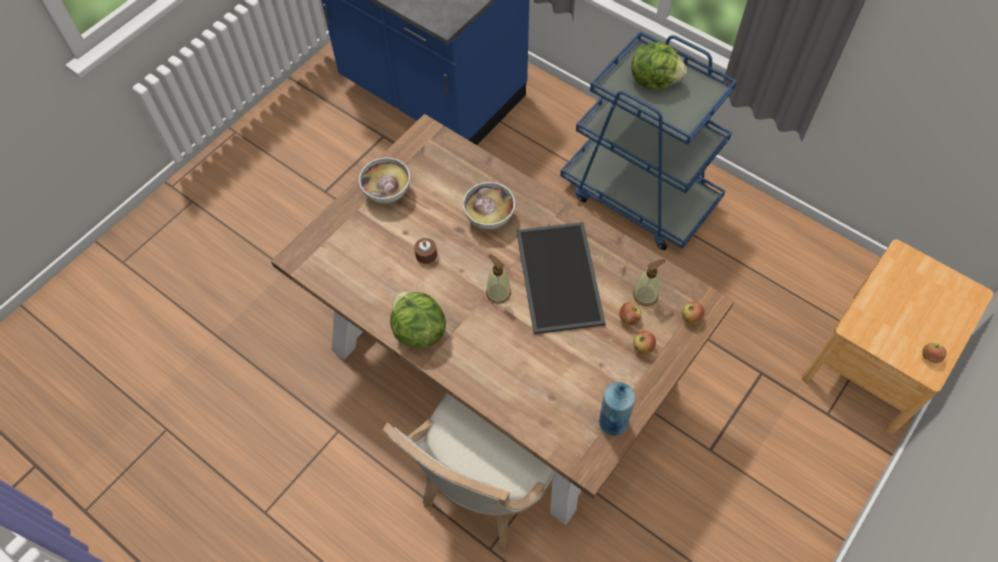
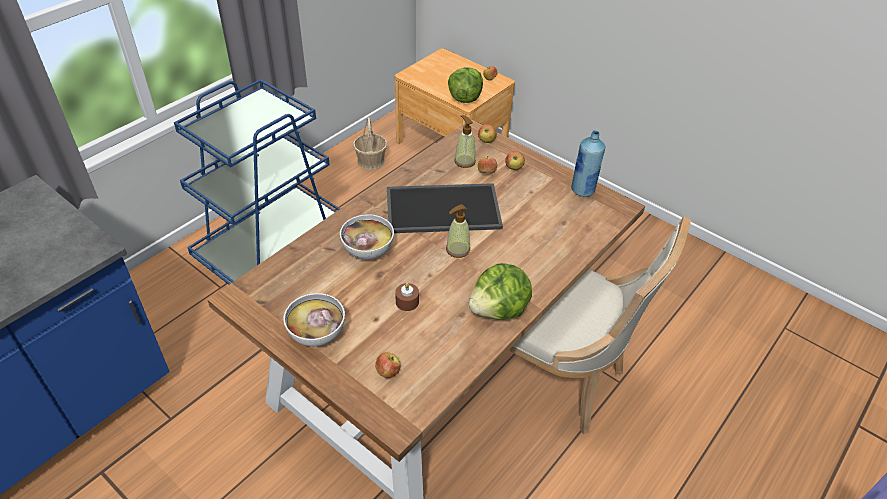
camera: 90 degrees left, 15 degrees down
(348, 246) = (387, 372): none -> apple
(654, 80) = (234, 126): lettuce -> lettuce (464, 98)
(808, 269) = (371, 161): none -> basket

